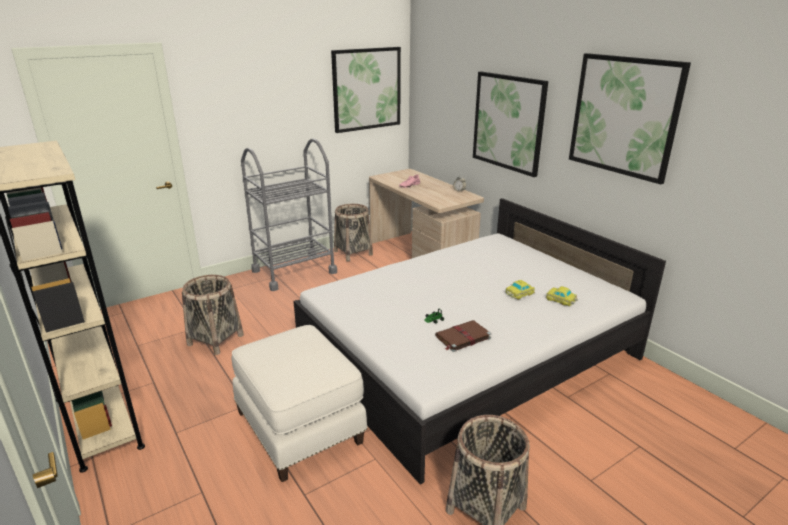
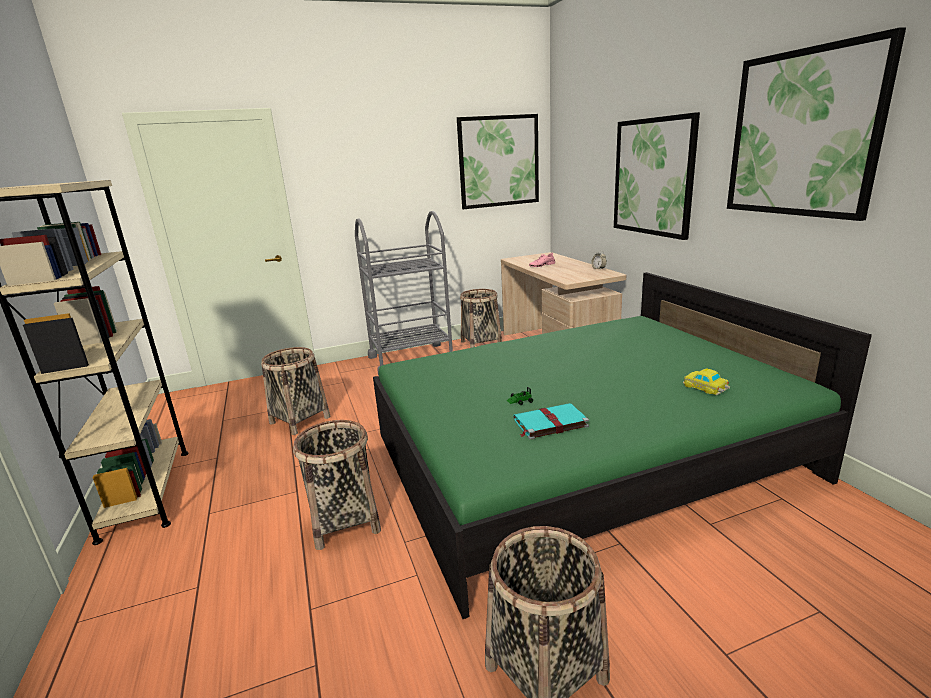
camera: 15 degrees right, 5 degrees down
(301, 426) = (345, 522): white ottoman -> basket
(462, 337) = (549, 423): brown book -> turquoise book
(467, 353) = (580, 456): white bed -> green bed
(520, 293) = (648, 377): toy car -> none

